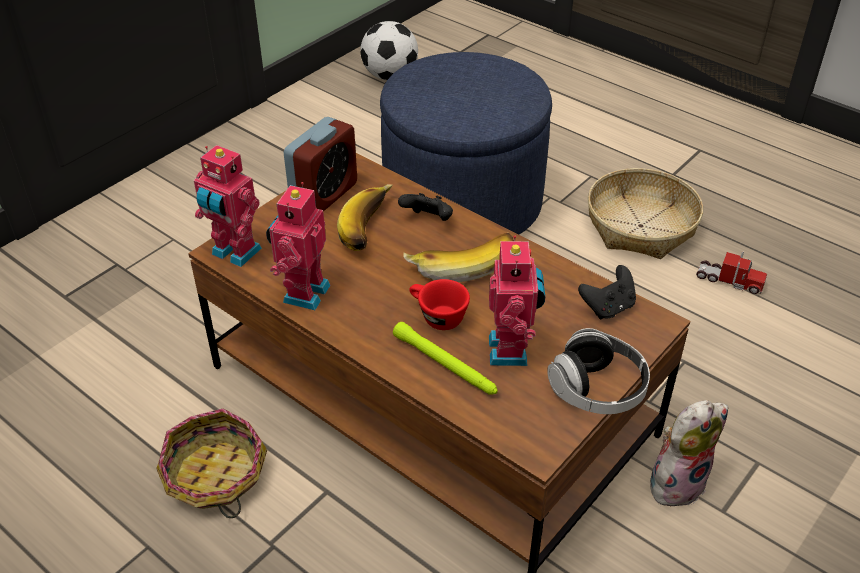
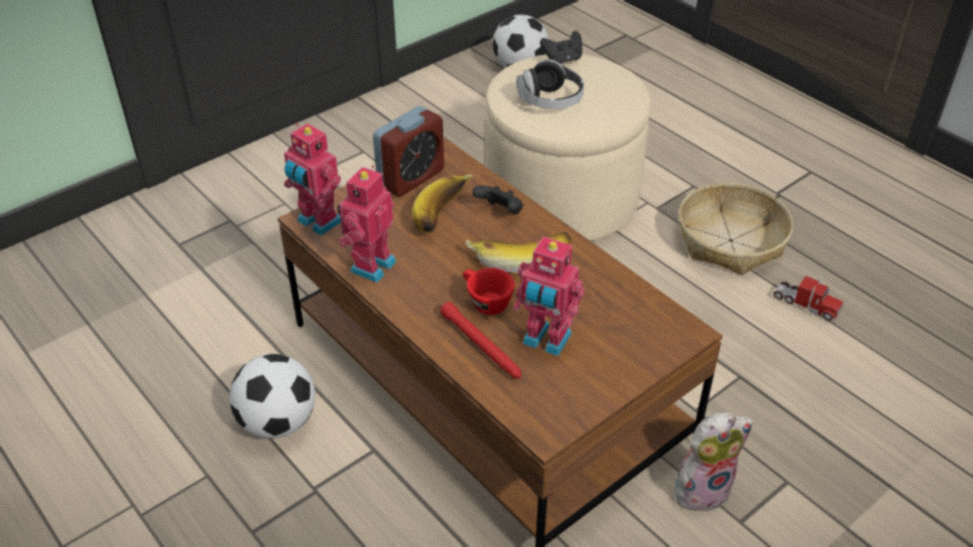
camera: 10 degrees right, 0 degrees up
(215, 476) = (278, 422): basket -> football
(445, 365) = (481, 346): green flashlight -> red flashlight
(462, 202) = (561, 198): blue ottoman -> beige ottoman
(511, 350) = (545, 341): toy robot -> toy robot turned 105 degrees clockwise
(597, 389) = (615, 386): headphones -> headphones (550, 101)
(608, 307) = (647, 313): black game controller -> black game controller (562, 60)

